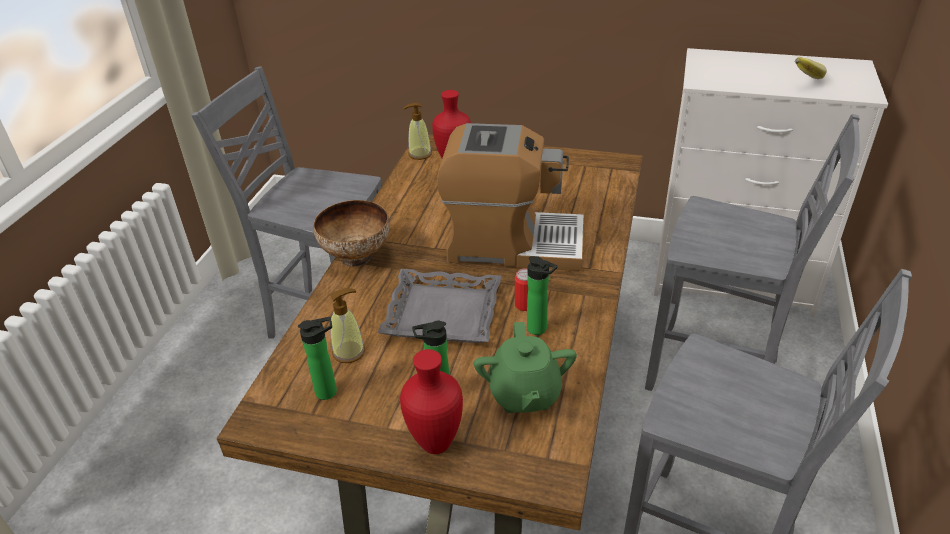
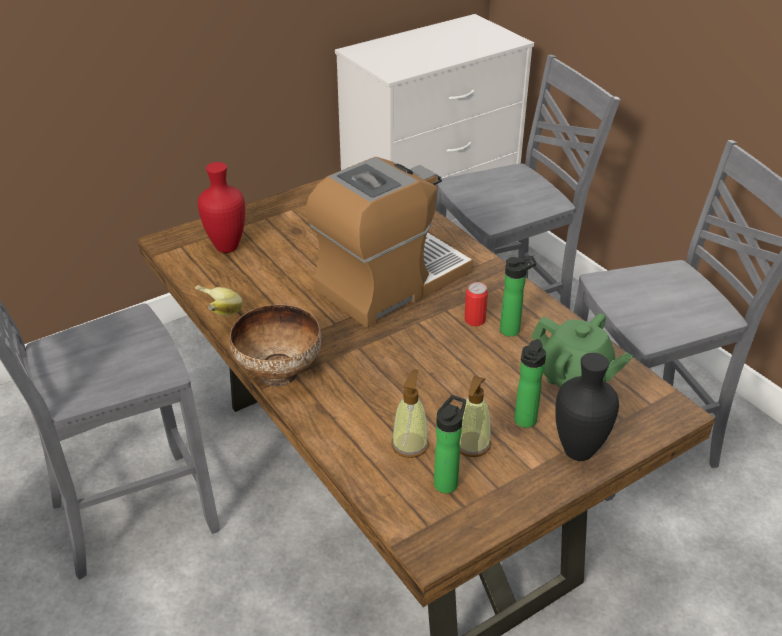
camera: 50 degrees left, 0 degrees up
(419, 154) = (177, 255): soap dispenser -> soap dispenser (472, 444)
(436, 442) = (576, 450): red vase -> black vase
(443, 313) = (428, 365): grey tray -> none
(800, 78) = (454, 44): banana -> banana (214, 314)

